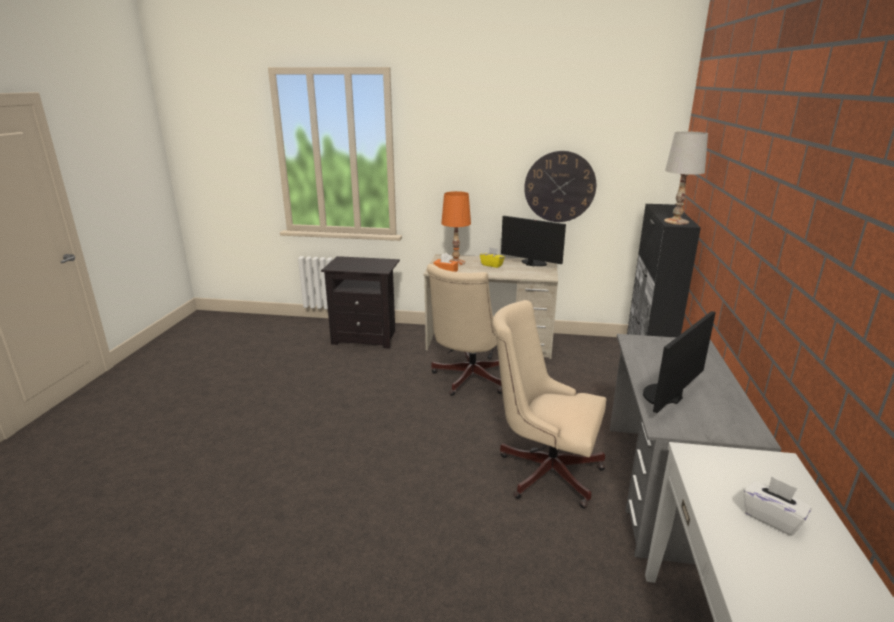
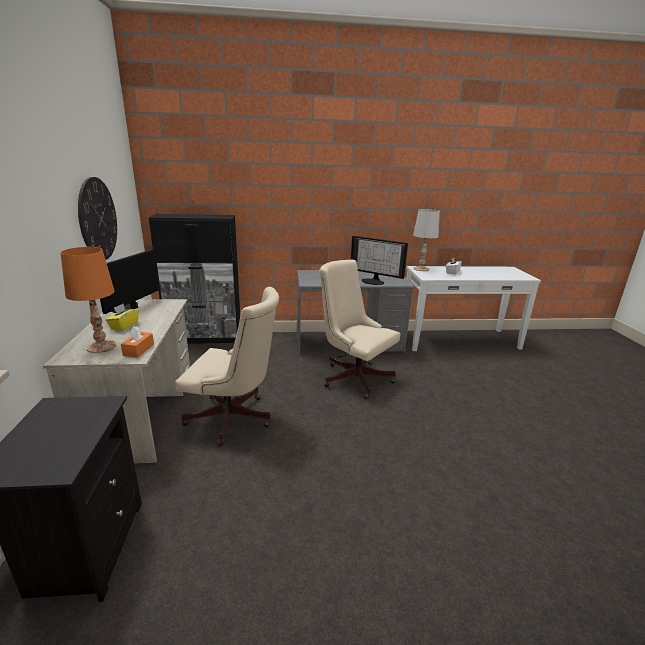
camera: 105 degrees left, 0 degrees up
(543, 470) = (353, 376): beige office chair -> beige office chair turned 120 degrees clockwise
(676, 221) = (218, 216): white table lamp -> white table lamp (421, 269)

